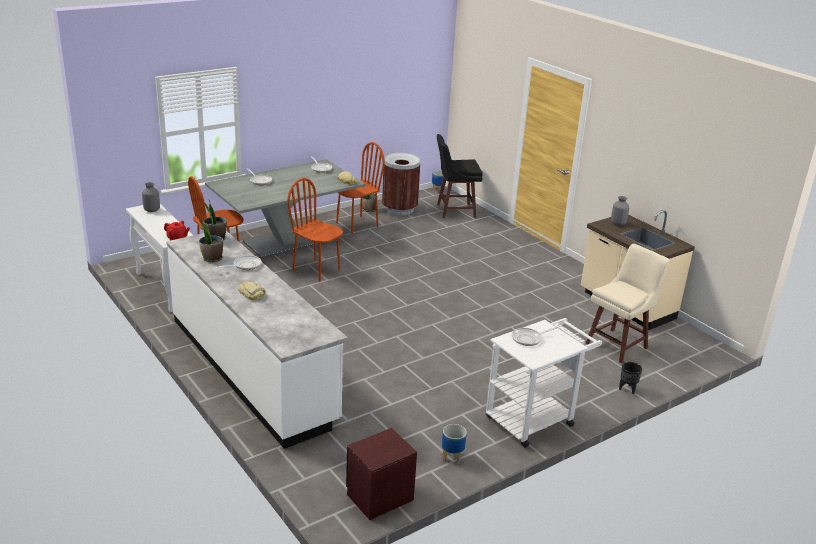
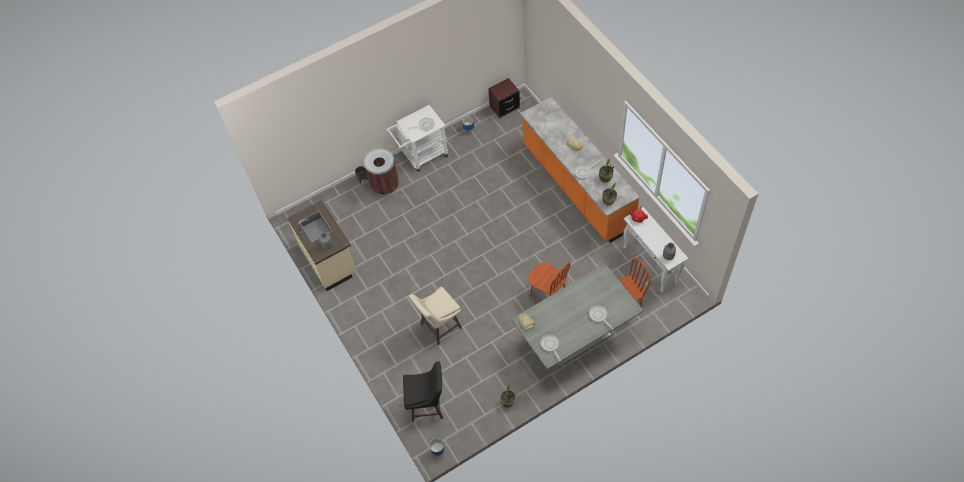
camera: 170 degrees left, 30 degrees up
(252, 369) = (576, 187): white counter -> orange counter
(357, 225) = (518, 371): brown chair -> none
(399, 209) = (479, 405): brown trash can -> brown trash can (385, 186)
(618, 345) = (352, 218): beige stool -> beige stool (439, 326)

